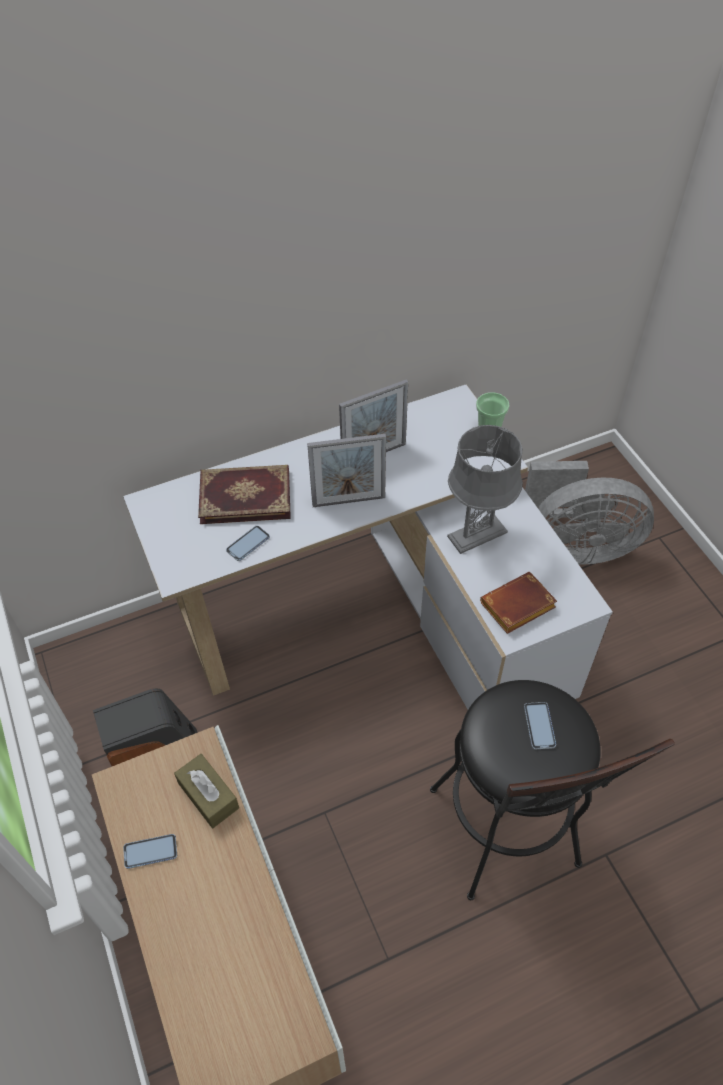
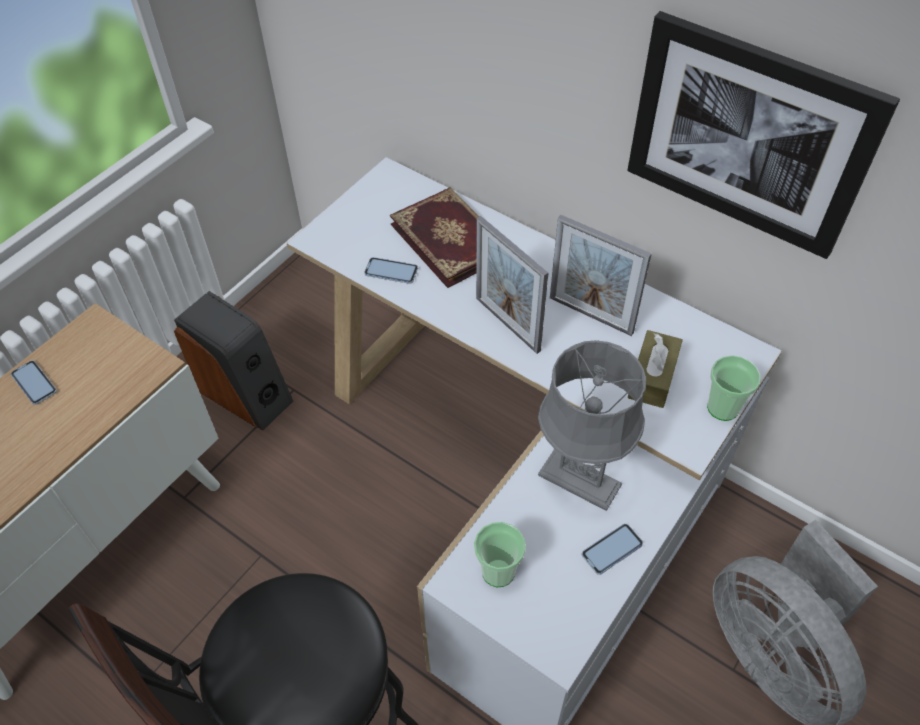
camera: 60 degrees right, 0 degrees up
(208, 795) = (108, 396): brown tissue box -> brown tissue box (652, 377)
(406, 272) = (749, 135): none -> picture
(517, 608) = (498, 571): brown book -> cup
(539, 726) = (308, 657): phone -> phone (612, 549)

